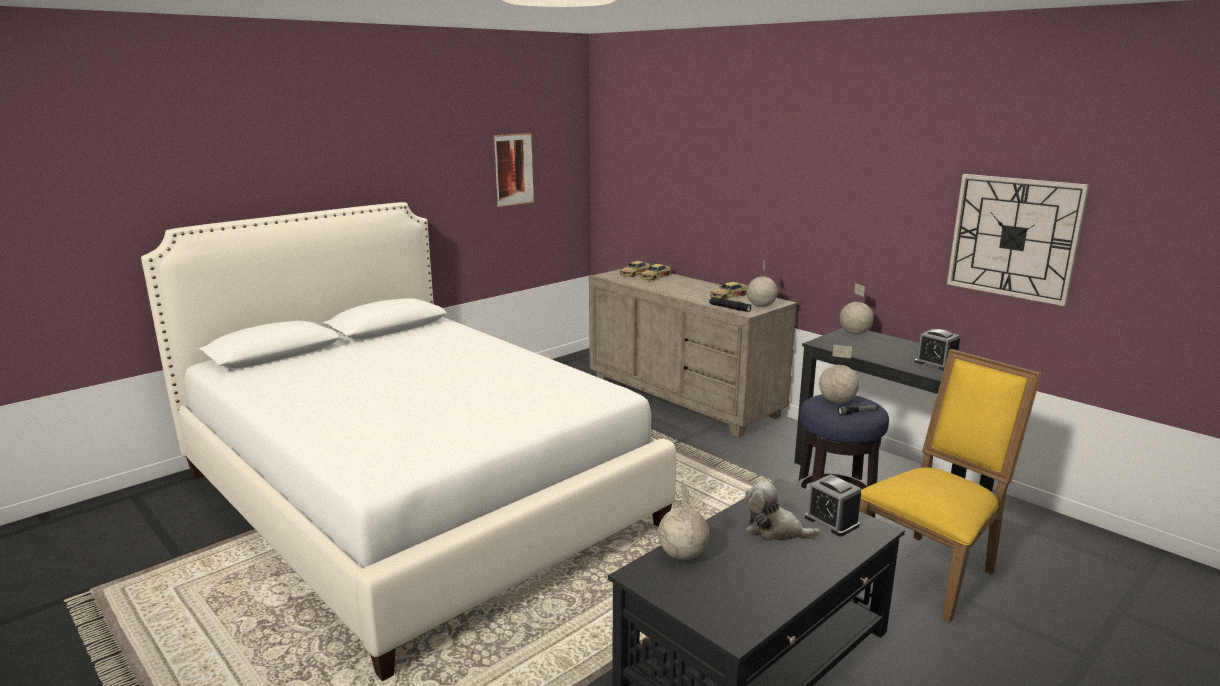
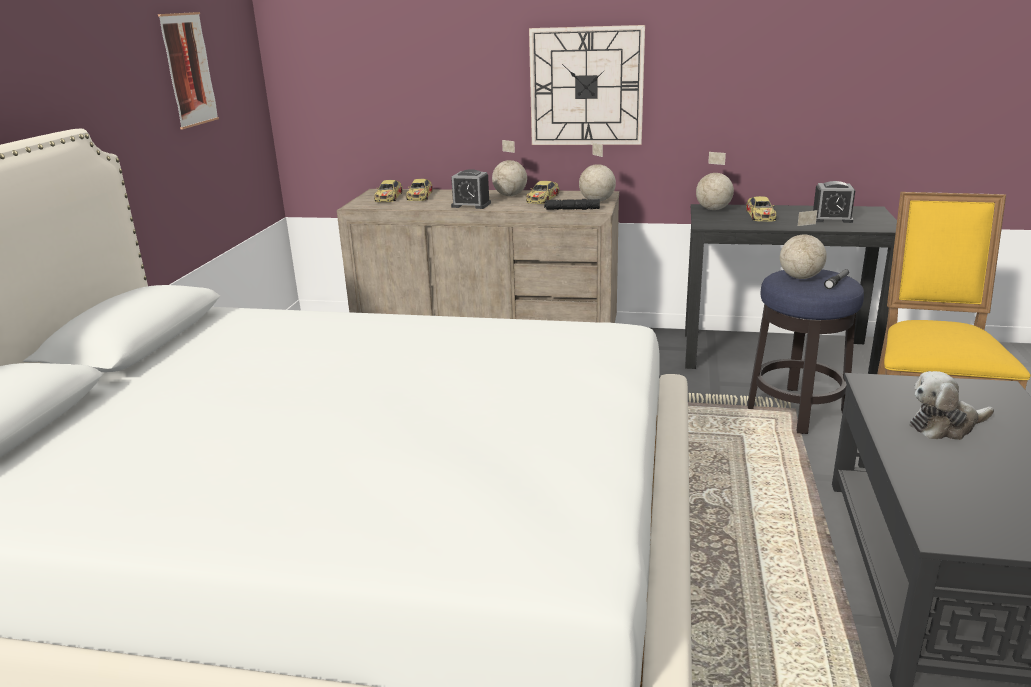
camera: 35 degrees left, 5 degrees up
(683, 555) = (932, 490): globe -> globe (510, 195)
(831, 521) = (962, 397): alarm clock -> alarm clock (471, 205)
(881, 346) = (760, 215): none -> toy car
(1014, 237) = (873, 73): wall clock -> wall clock (586, 86)

